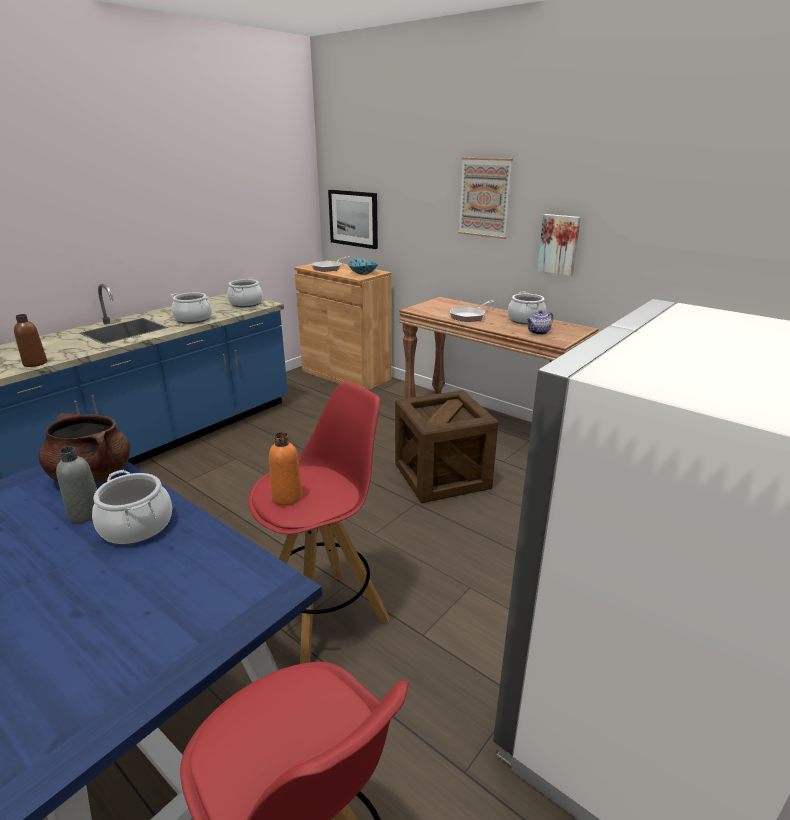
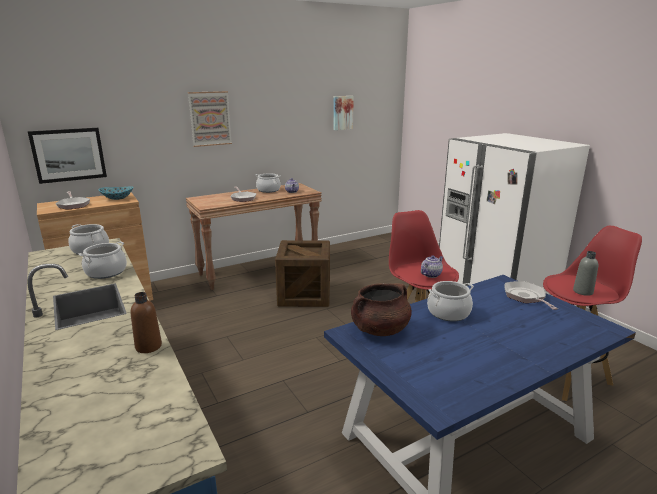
camera: 70 degrees left, 5 degrees down
(86, 513) = (430, 329): grey bottle -> grey bottle (583, 291)
(203, 620) = (526, 297): none -> frying pan
(287, 497) = (431, 274): orange bottle -> teapot
(559, 244) = (267, 140): picture -> picture (342, 112)

